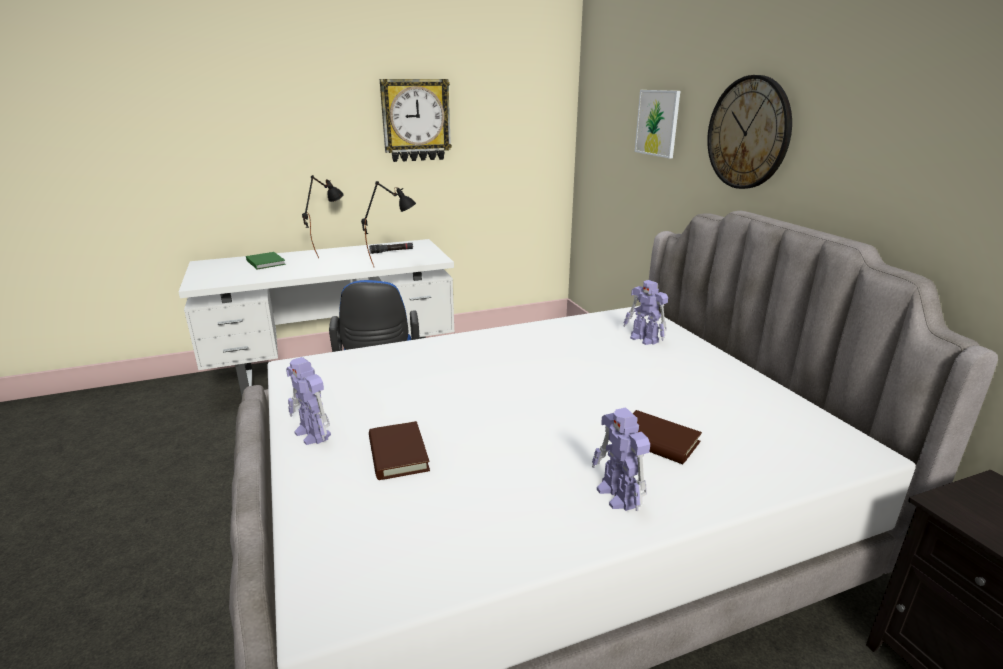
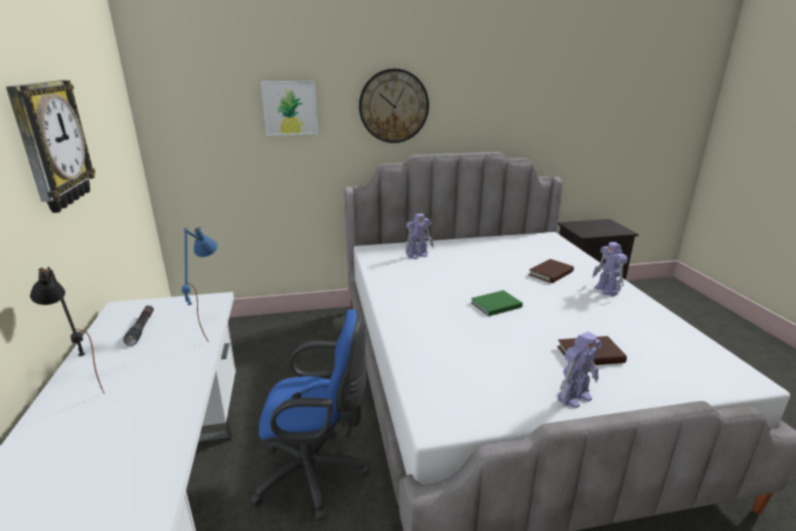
camera: 80 degrees left, 0 degrees up
(266, 262) = (57, 458): green book -> green book (494, 305)
(392, 264) = (208, 328): black table lamp -> blue table lamp
(618, 496) = (606, 290): toy robot -> toy robot turned 90 degrees clockwise

